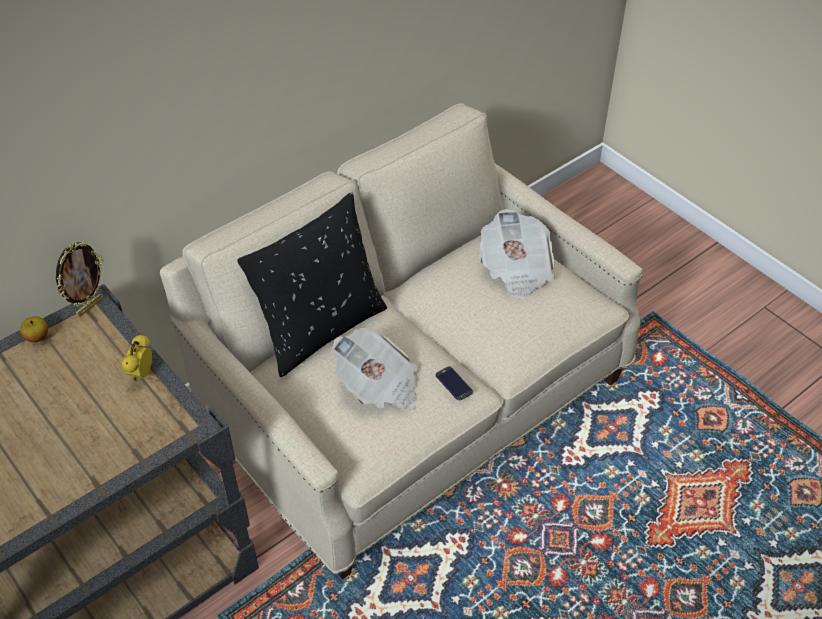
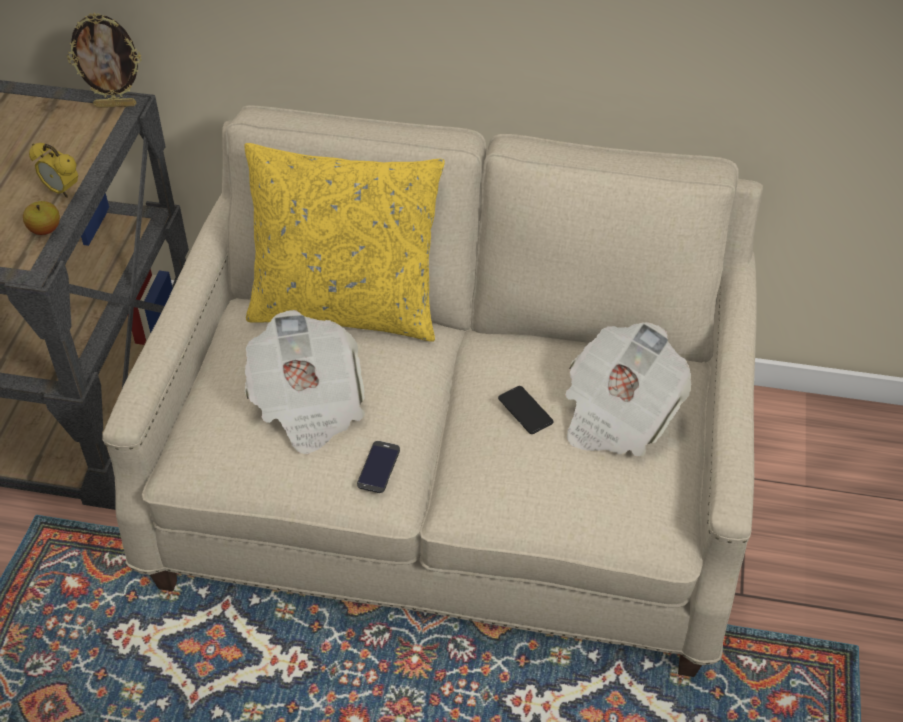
camera: 50 degrees right, 0 degrees up
(37, 337) = (46, 100): apple -> apple (45, 230)
(141, 374) = (61, 191): alarm clock -> alarm clock turned 120 degrees counterclockwise
(320, 328) = (346, 308): black pillow -> yellow pillow
(478, 302) = (525, 410): none -> phone

